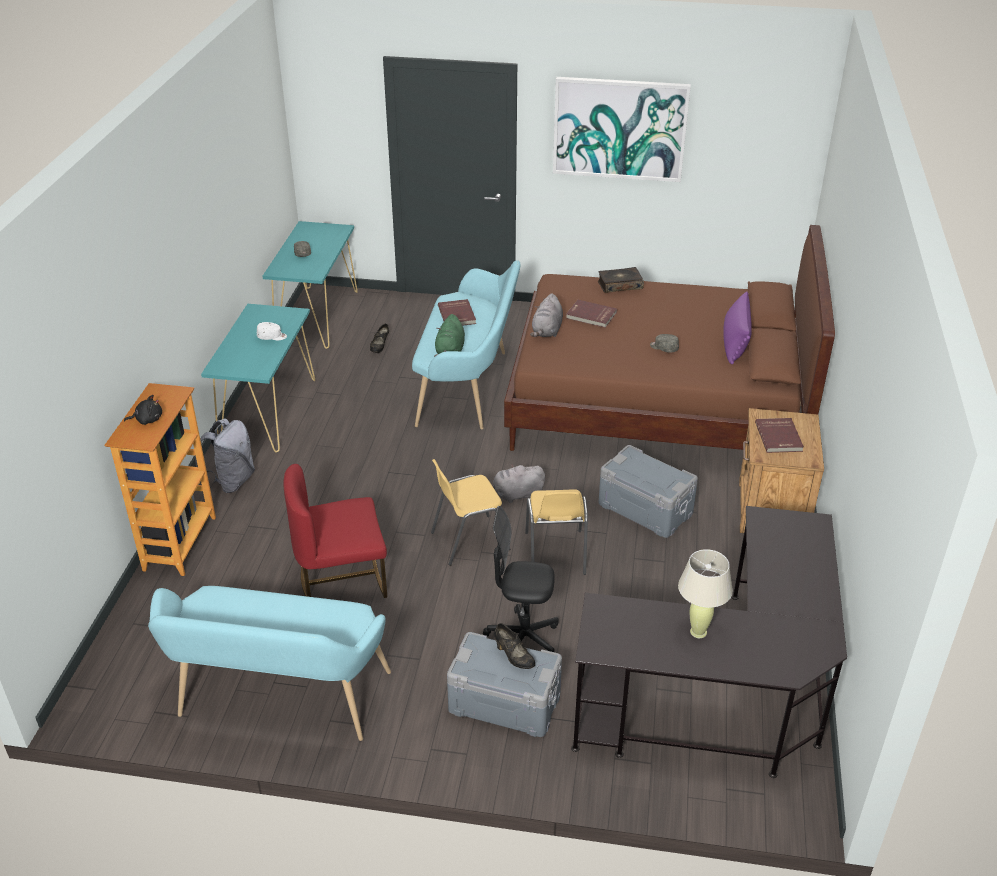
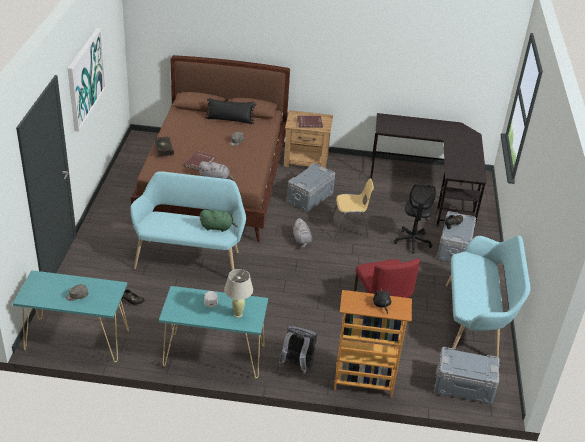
camera: 95 degrees left, 0 degrees up
(137, 659) = (463, 386): none -> grey storage box
(457, 315) = (171, 224): red book -> none
(468, 540) = (343, 259): yellow chair -> none
(698, 632) = (459, 152): beige table lamp -> beige table lamp (238, 314)
(735, 342) = (230, 120): purple pillow -> black pillow

